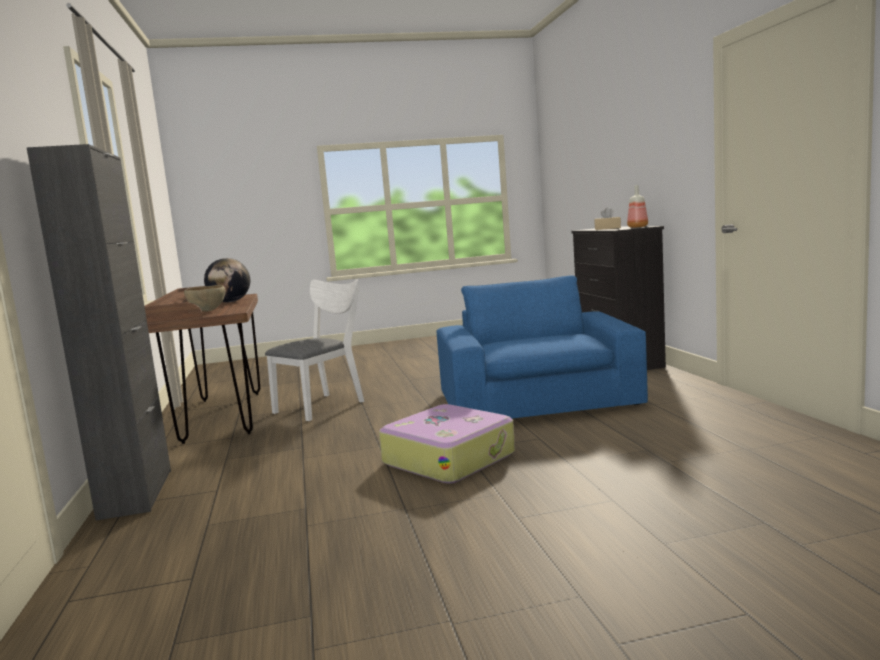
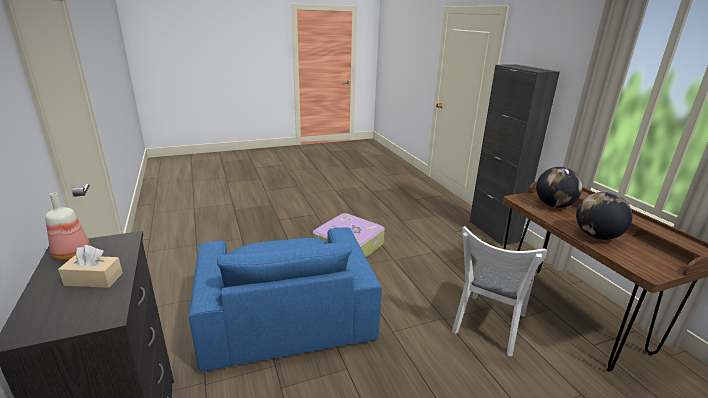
camera: 170 degrees right, 15 degrees up
(207, 311) = (554, 205): brown bowl -> globe

